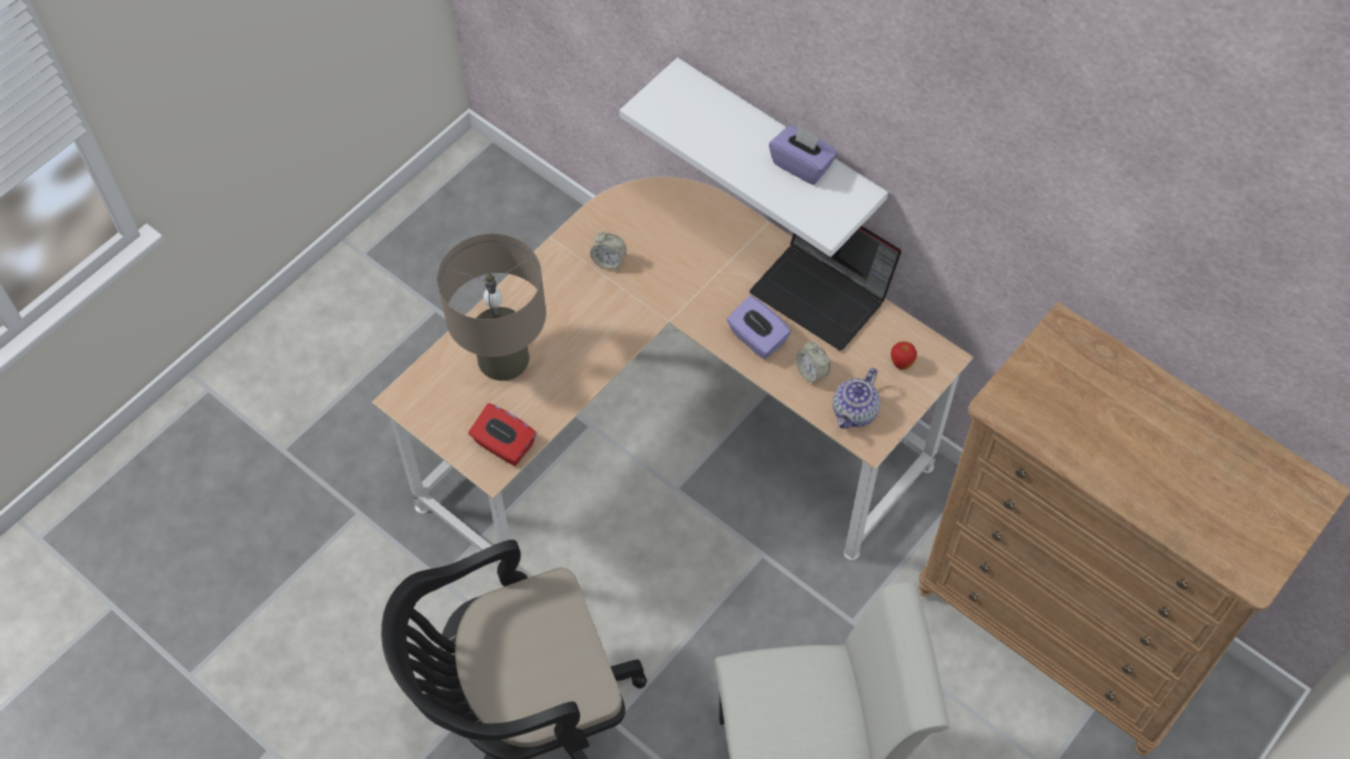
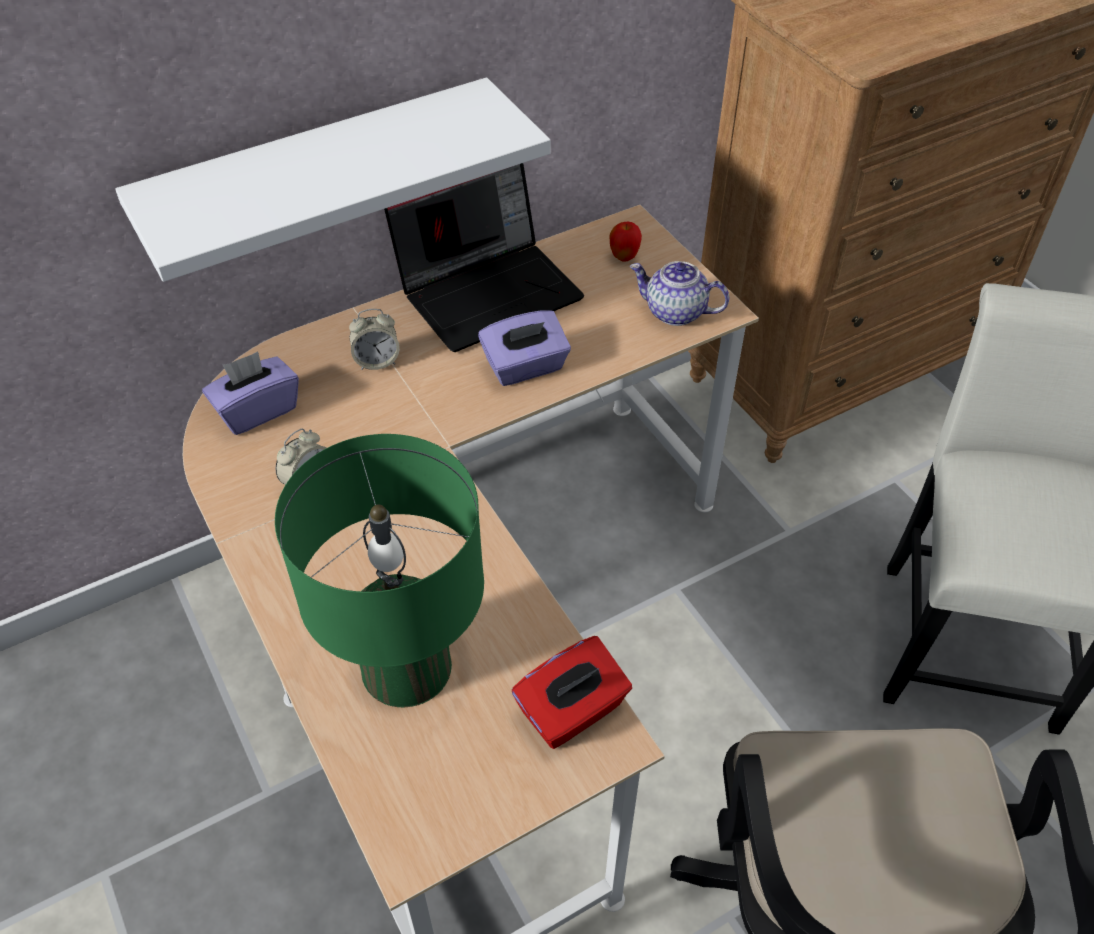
camera: 70 degrees left, 10 degrees down
(503, 358) = (406, 667): beige table lamp -> green table lamp
(802, 165) = (397, 128): purple tissue box -> purple tissue box (257, 410)
(811, 372) = (600, 333): alarm clock -> alarm clock (377, 361)
(855, 412) = (674, 312): teapot -> teapot turned 150 degrees clockwise

